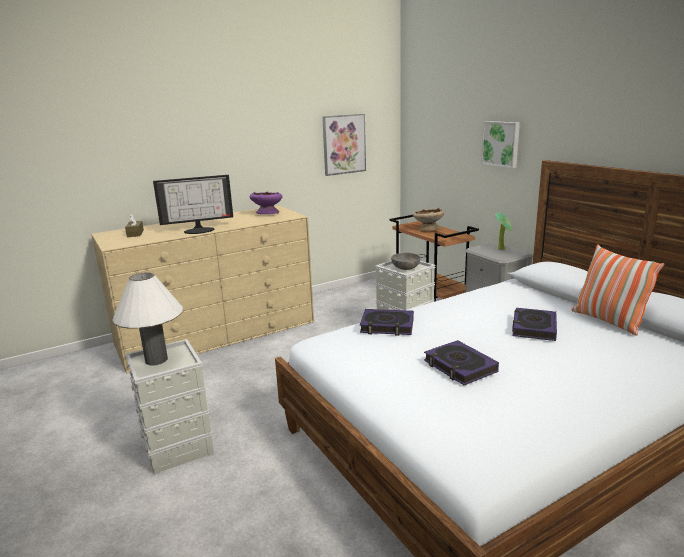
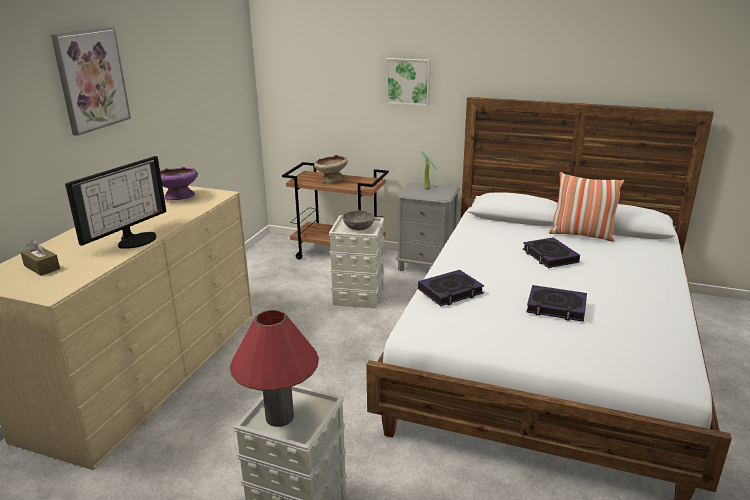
camera: 40 degrees left, 5 degrees up
(156, 360) = (279, 417): white table lamp -> red table lamp
(344, 144) = (212, 92): picture -> picture (91, 80)

